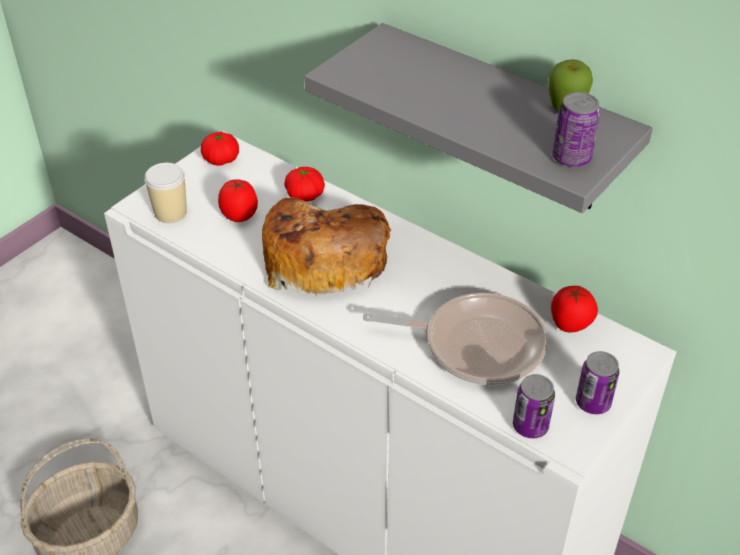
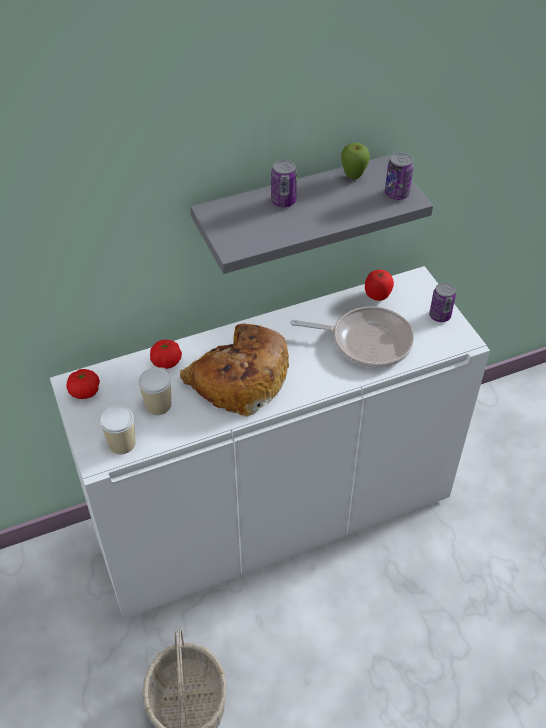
camera: 60 degrees left, 5 degrees up
(239, 215) = (158, 405): tomato -> cup
(476, 345) = (366, 341): frying pan -> frying pan turned 60 degrees clockwise
(530, 426) = (440, 348): can -> can (283, 201)

